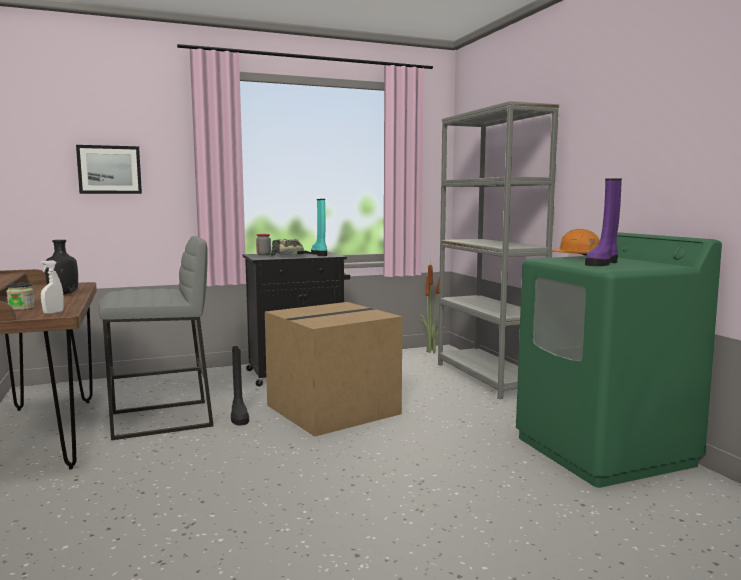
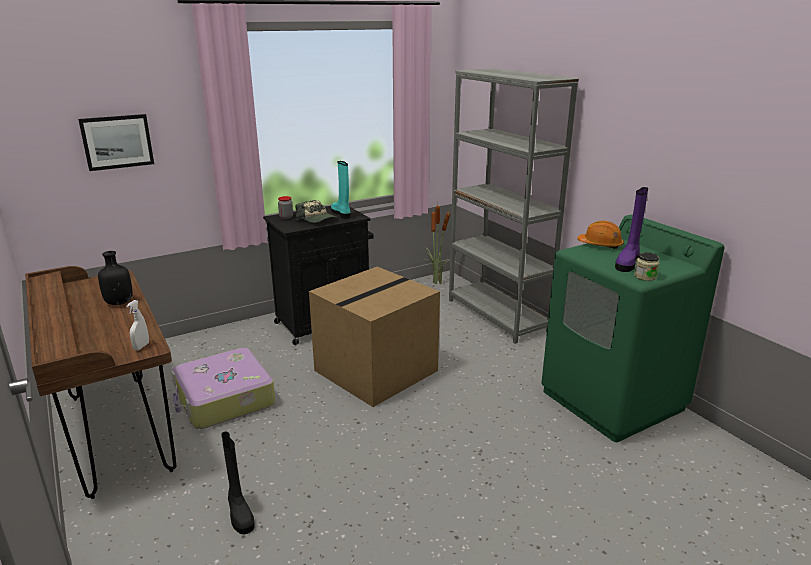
camera: 10 degrees left, 15 degrees up
(21, 308) = (101, 339): jar -> jar (645, 276)
(161, 420) = (224, 399): grey stool -> suitcase
(239, 416) = (294, 388): black boot -> black boot (239, 513)

